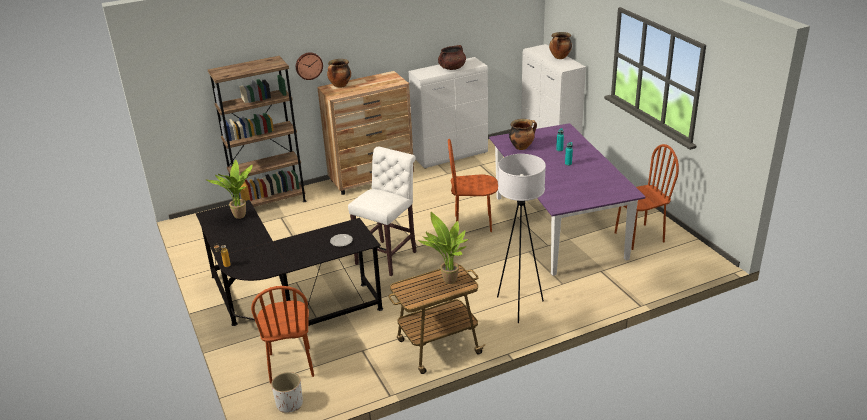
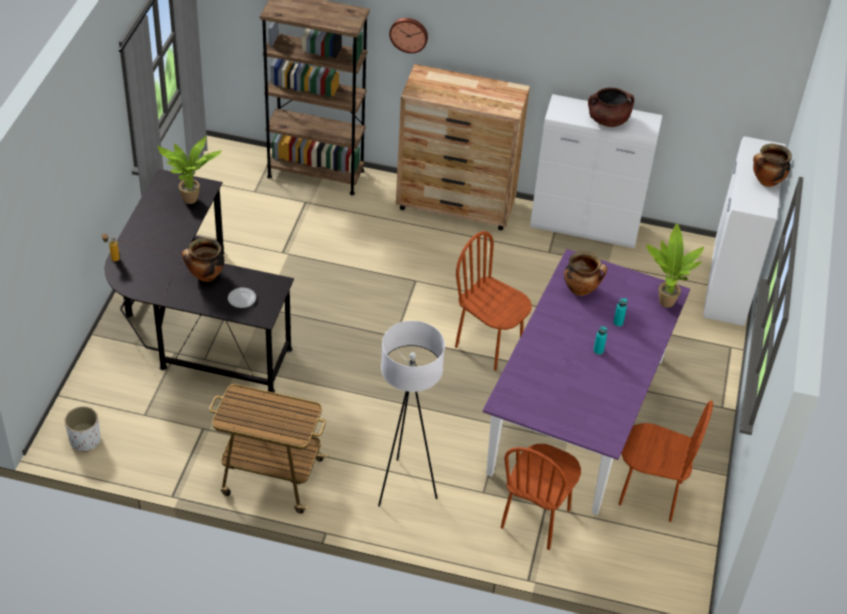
camera: 35 degrees right, 15 degrees up
(291, 365) = (128, 398): brown chair -> brown chair (536, 519)
(340, 86) = (439, 77): cooking pot -> cooking pot (205, 276)
(388, 256) = (352, 329): white stool -> none
(447, 281) = (285, 419): potted plant -> potted plant (663, 302)

